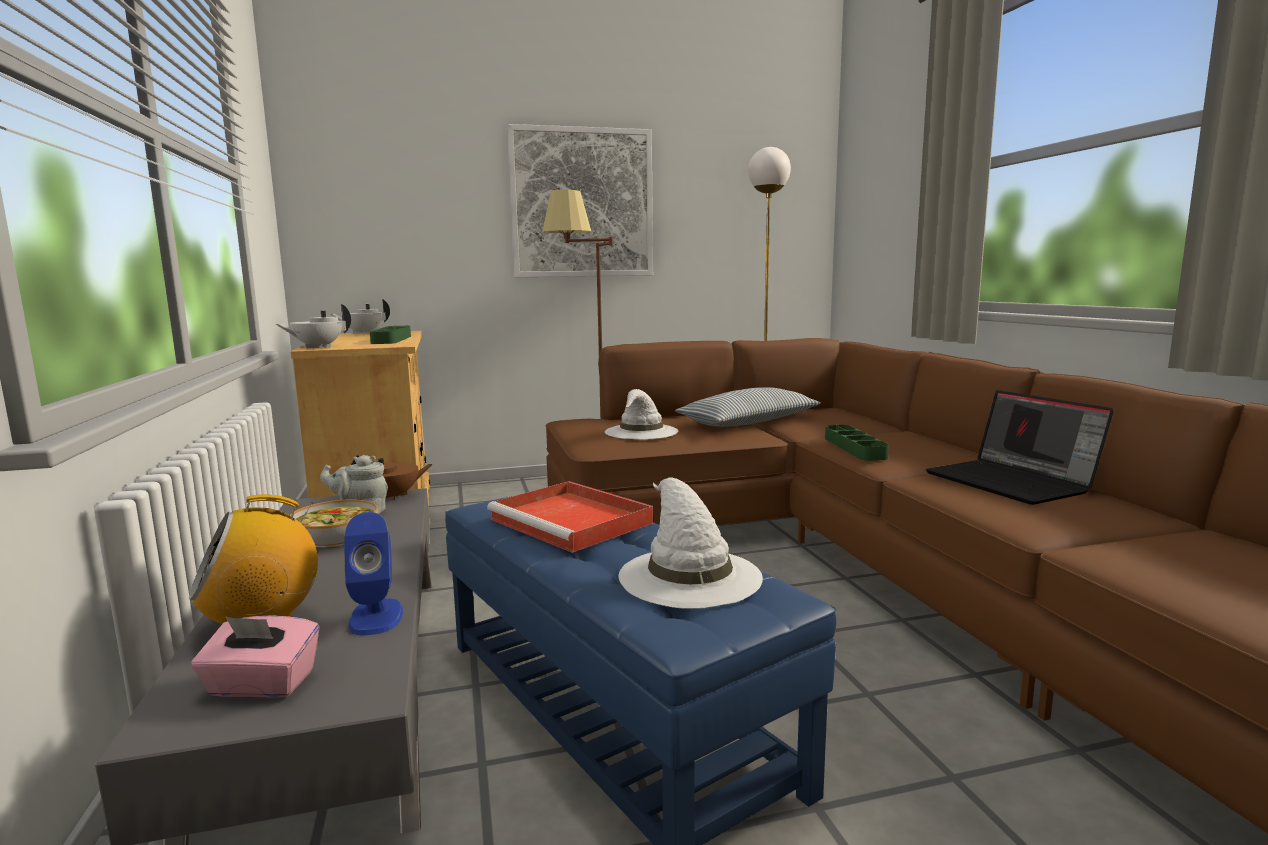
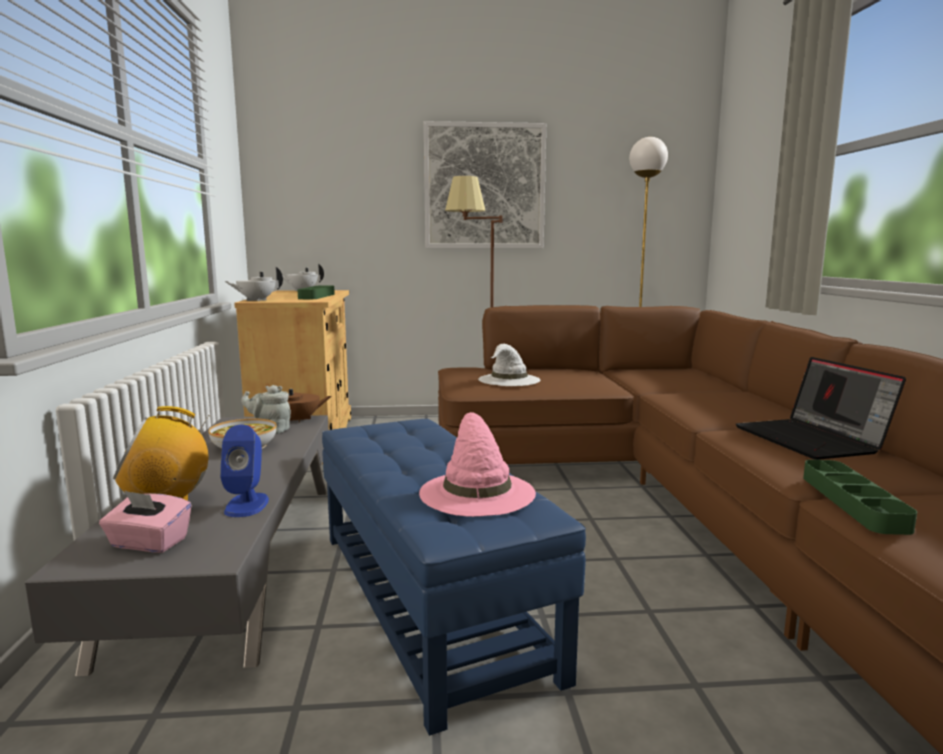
camera: 10 degrees right, 0 degrees up
(573, 522) = (411, 445): red tray -> none
(688, 575) = (476, 491): white hat -> pink hat
(748, 423) = (606, 377): pillow -> none
(854, 448) = (685, 403): green tray -> green tray (852, 502)

